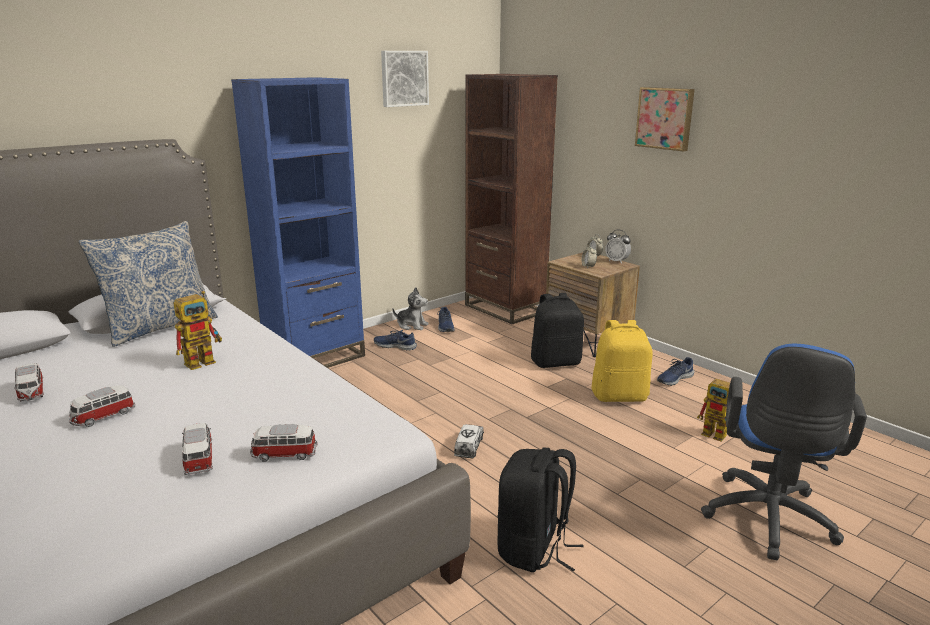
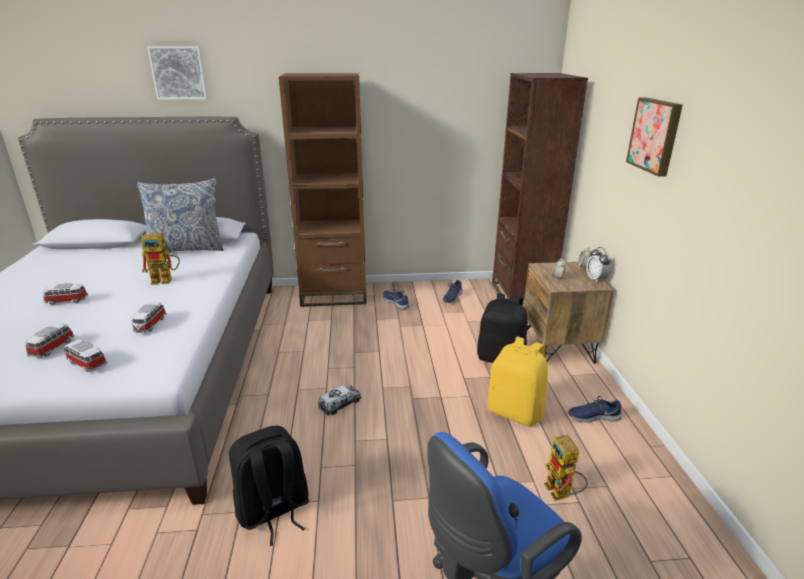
camera: 35 degrees right, 5 degrees up
(31, 393) = (70, 274): toy car -> toy car (150, 325)
(315, 358) = (334, 295): blue bookcase -> brown bookcase
(404, 78) = (447, 75): picture -> picture (179, 73)
(412, 325) = (429, 289): plush toy -> none

